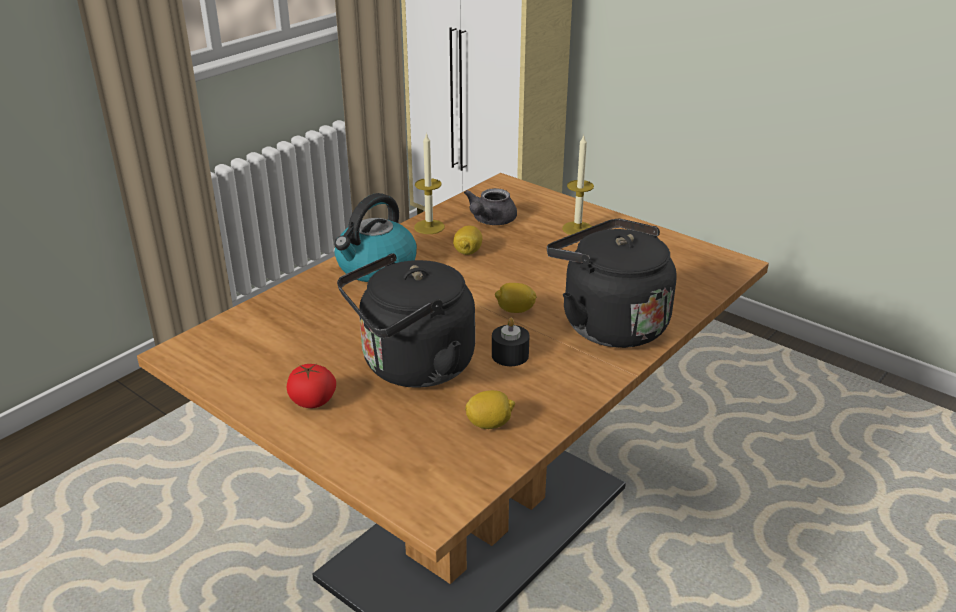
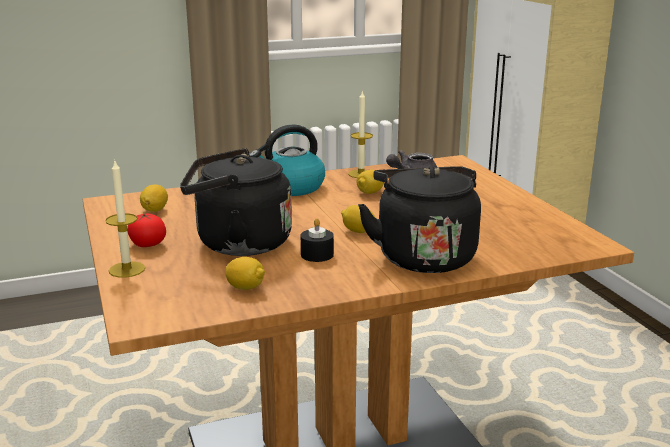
camera: 30 degrees right, 10 degrees down
(257, 347) = (155, 210): none -> lemon
(577, 229) = (479, 196): candle -> candle (127, 269)

